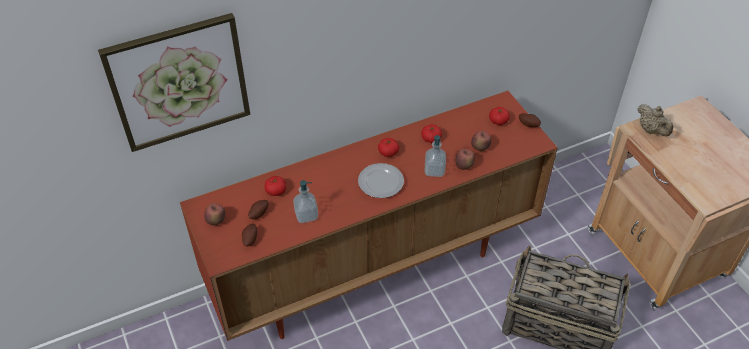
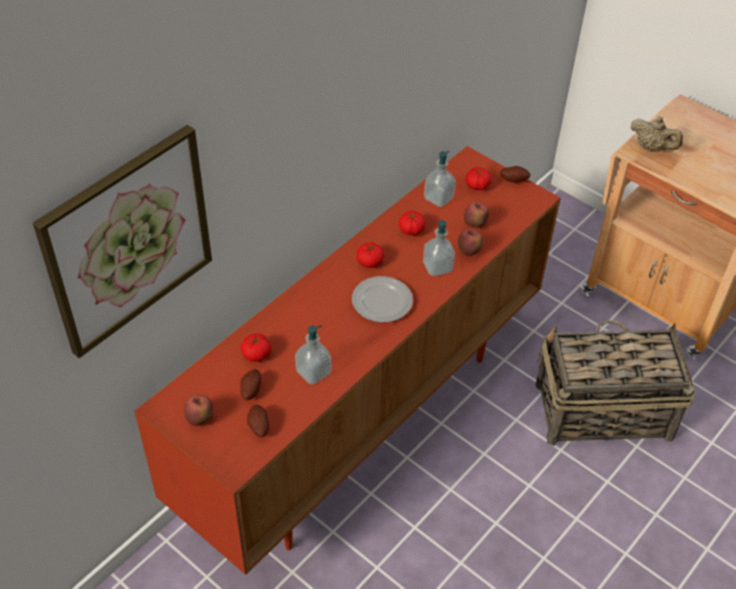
camera: 25 degrees left, 0 degrees up
(464, 122) = (438, 198): none -> soap dispenser

